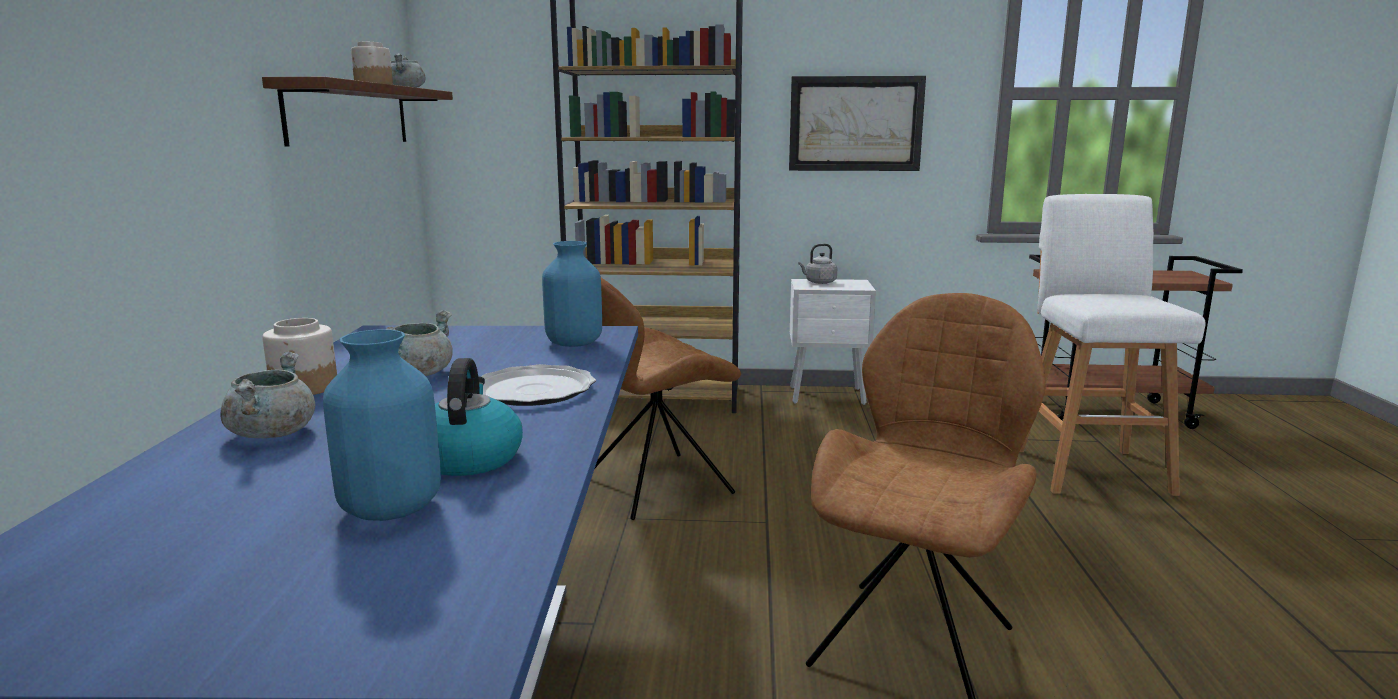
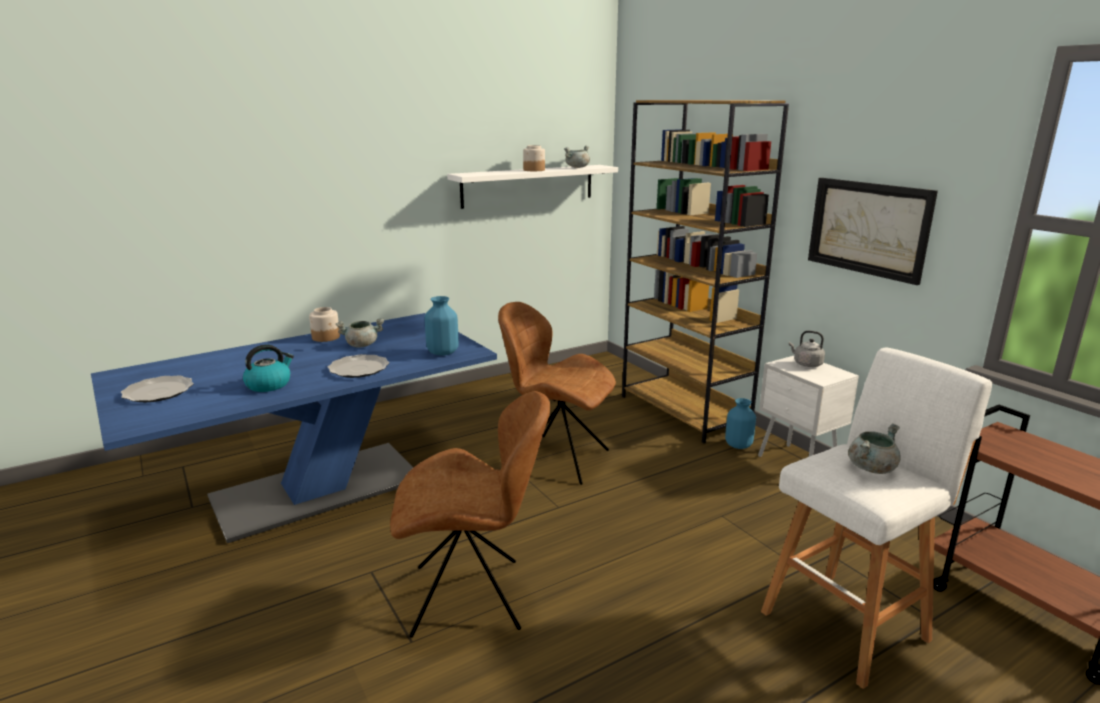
camera: 55 degrees right, 5 degrees up
(240, 579) = (158, 392): none -> plate
(272, 433) = (273, 352): grey cooking pot -> grey cooking pot (871, 467)
(350, 114) = (528, 185): brown shelf -> white shelf
(392, 508) = (216, 390): blue vase -> blue vase (738, 445)

